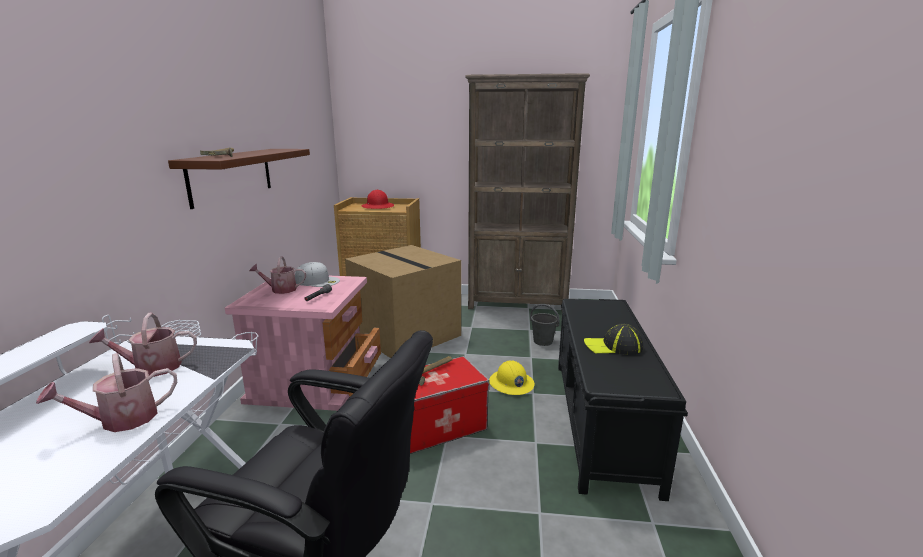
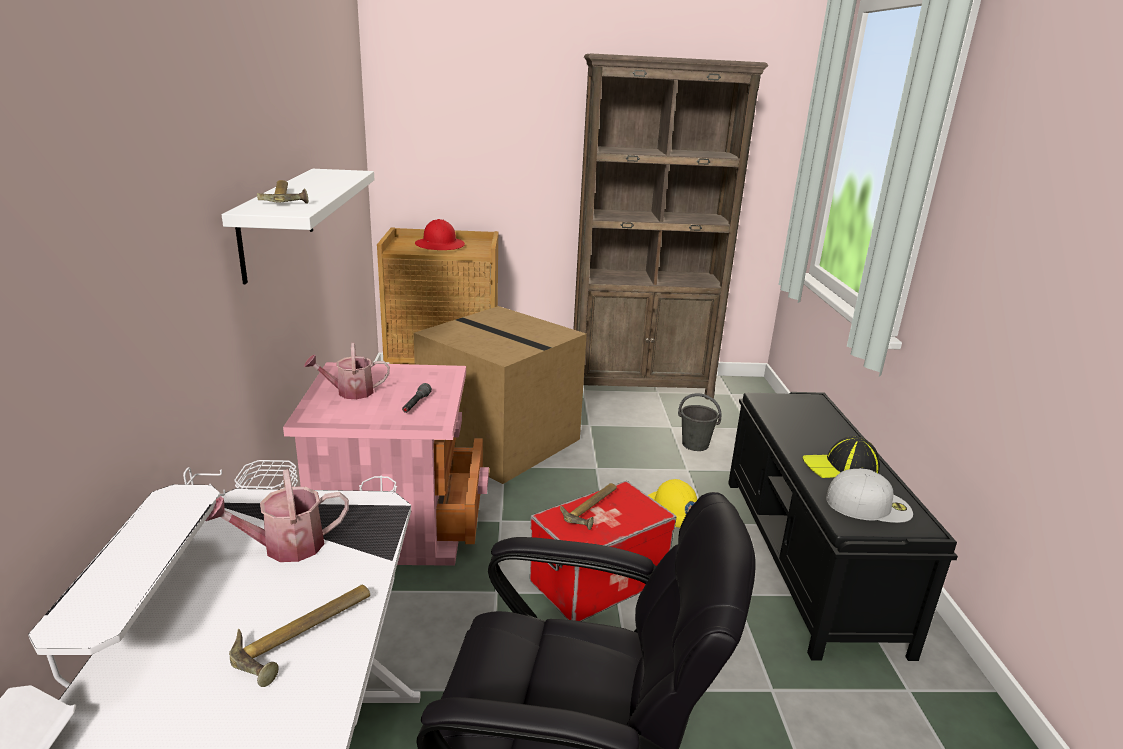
camera: 10 degrees left, 5 degrees up
(121, 420) = (307, 635): watering can -> hammer
(232, 175) = (278, 221): brown shelf -> white shelf
(318, 281) = (397, 375): white cap -> white cap (869, 504)

